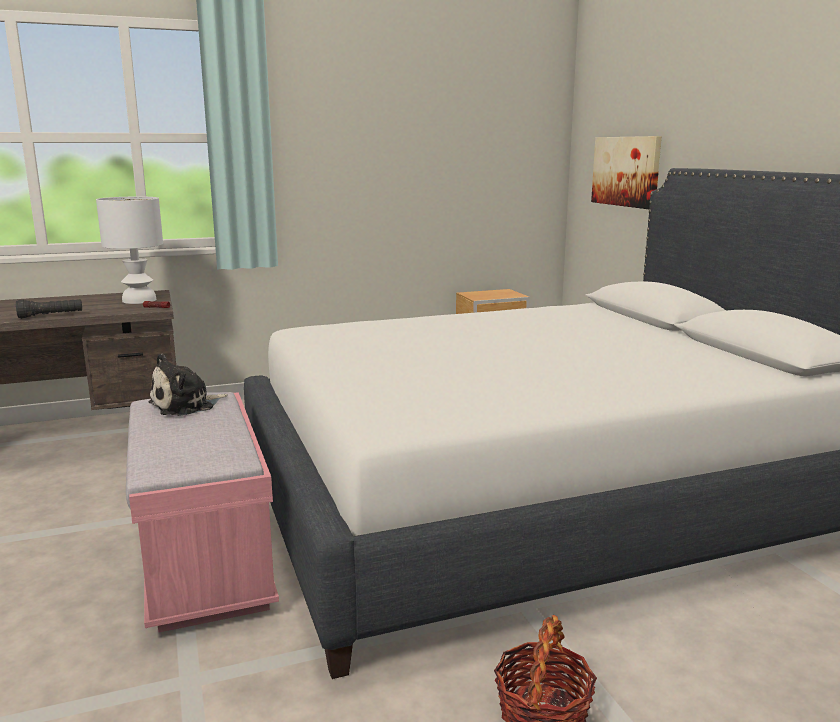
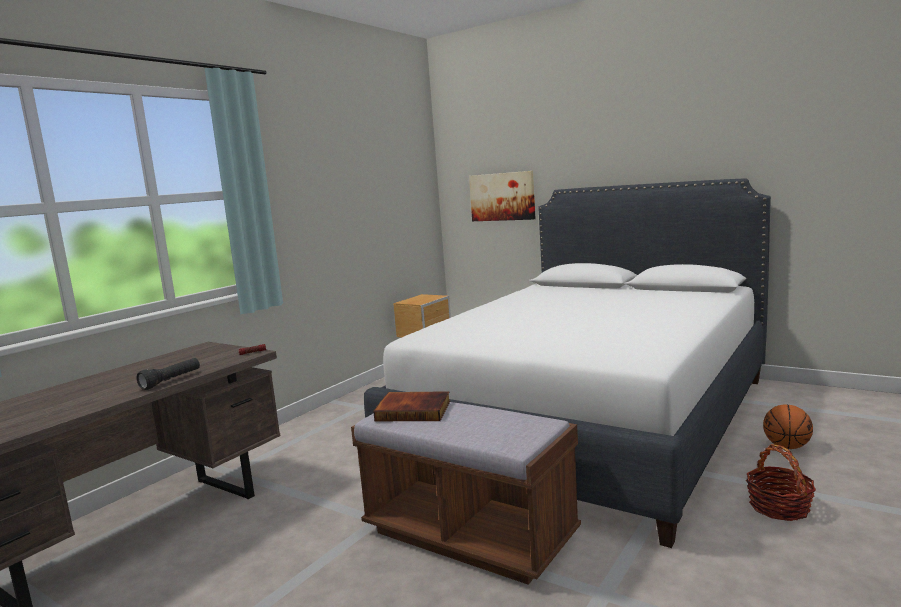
camera: 35 degrees left, 5 degrees down
(138, 300) = (213, 353): white table lamp -> none
(186, 405) = (414, 410): plush toy -> book
(205, 562) = (469, 535): pink bench -> brown bench
(726, 649) = (787, 447): none -> basketball

